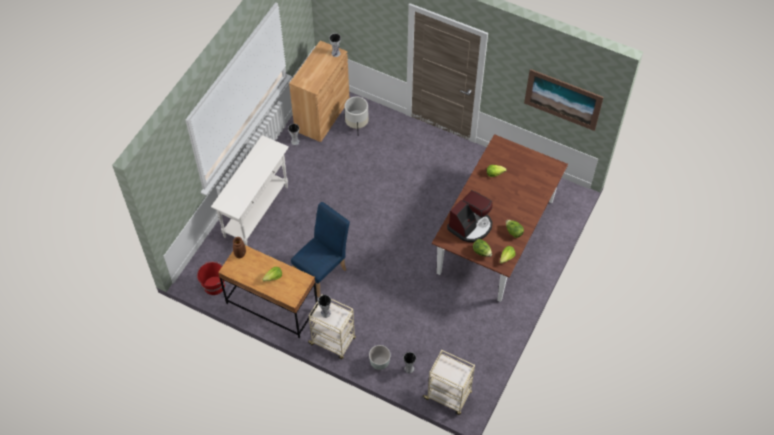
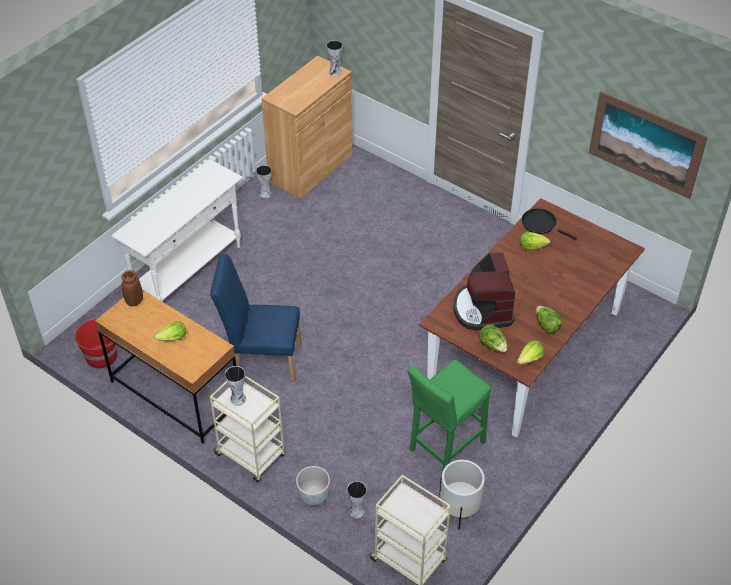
camera: 10 degrees right, 10 degrees down
(323, 271) = (261, 359): blue chair -> blue chair turned 135 degrees counterclockwise
(357, 125) = (355, 184): white planter -> white planter (459, 508)
(456, 317) = (444, 449): none -> green stool
(470, 226) = (482, 309): coffee machine -> coffee machine turned 120 degrees clockwise
(498, 155) = (541, 224): none -> black frying pan

